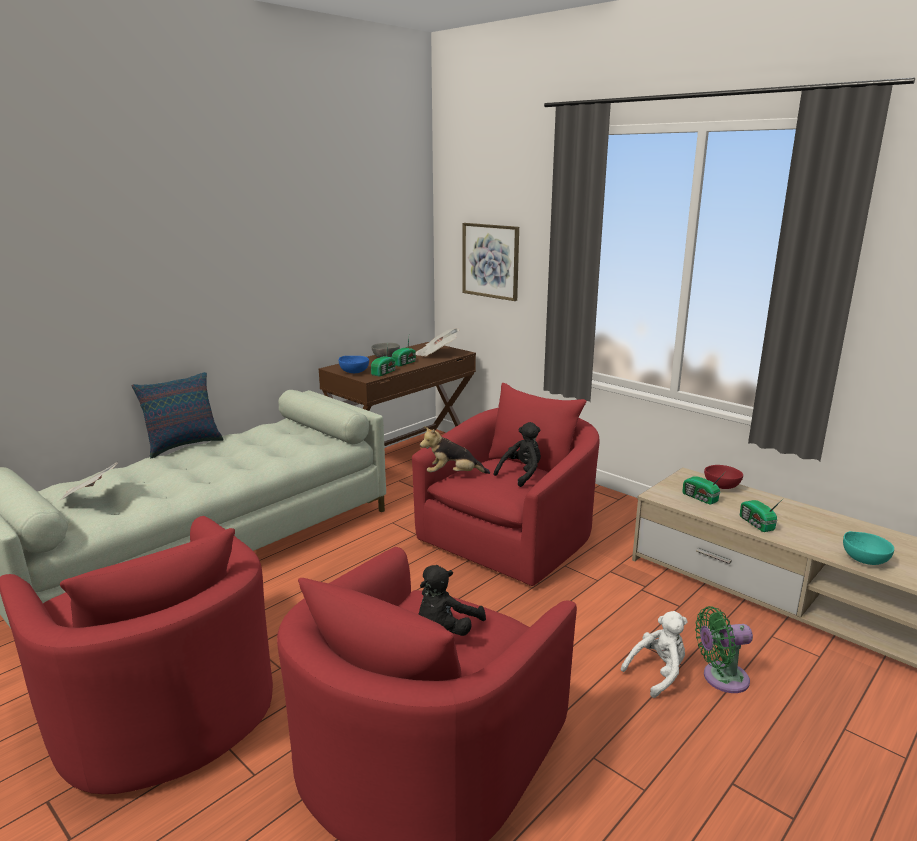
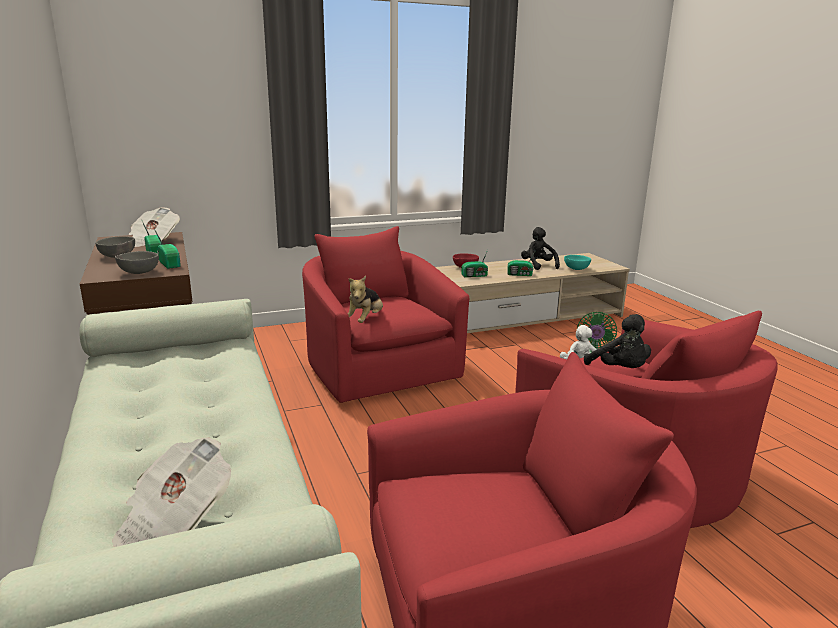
camera: 65 degrees left, 0 degrees up
(184, 446) = (77, 430): blue pillow -> none
(354, 372) = (138, 273): blue bowl -> grey bowl
(490, 261) = (175, 127): picture -> none
(521, 474) = (395, 301): black plush toy -> black plush toy (538, 266)

